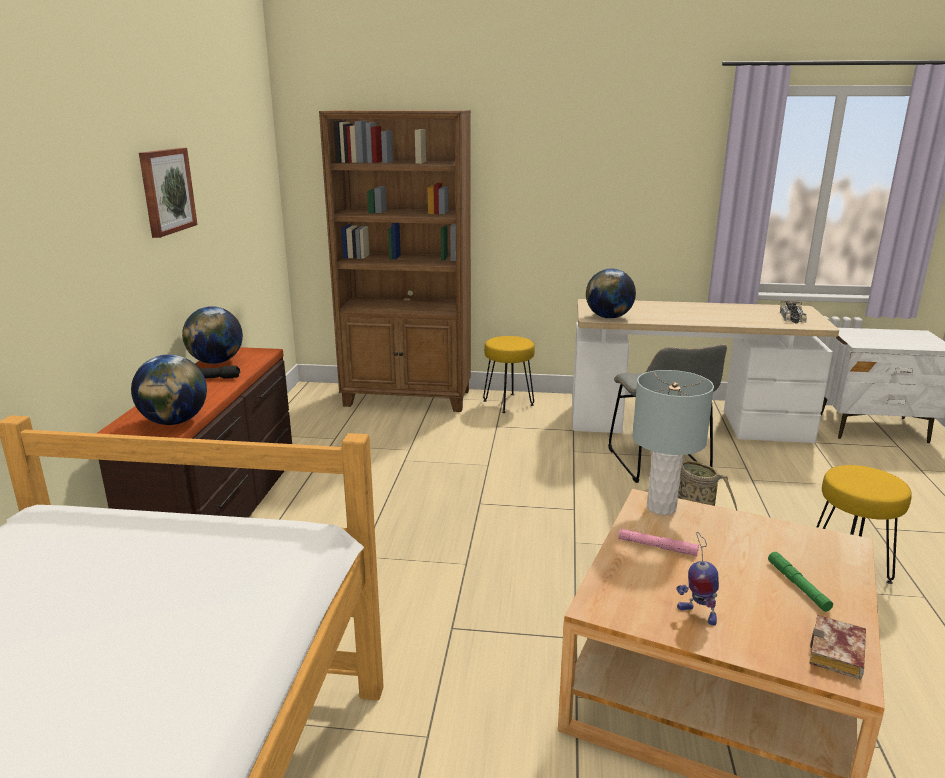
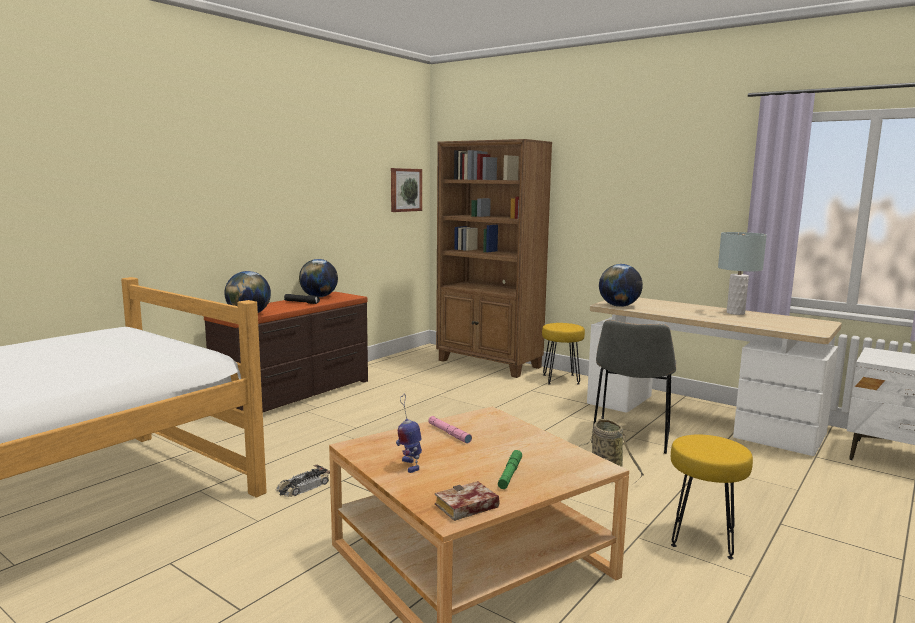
camera: 30 degrees right, 10 degrees down
(166, 191) = (304, 183): picture -> picture (405, 190)
(661, 508) = (492, 418): grey table lamp -> grey table lamp (735, 313)
(792, 317) = (797, 325): toy car -> toy car (302, 487)

